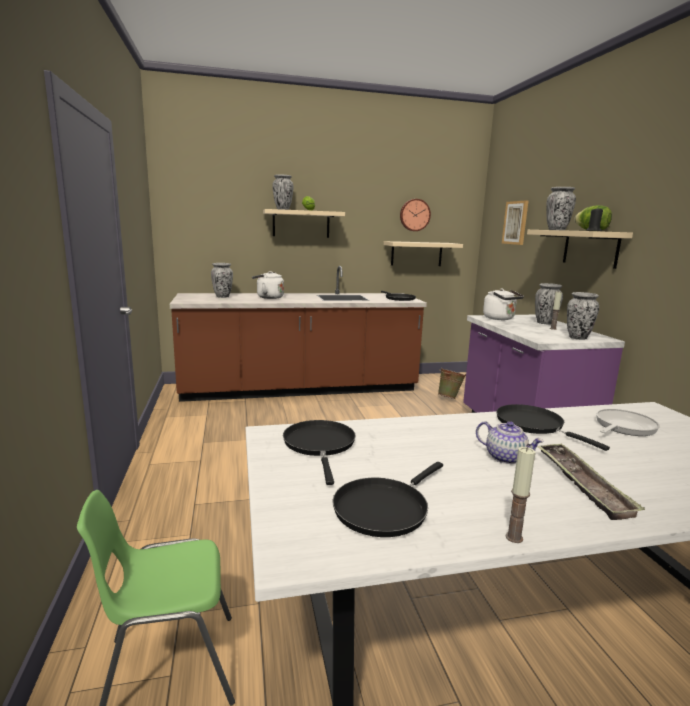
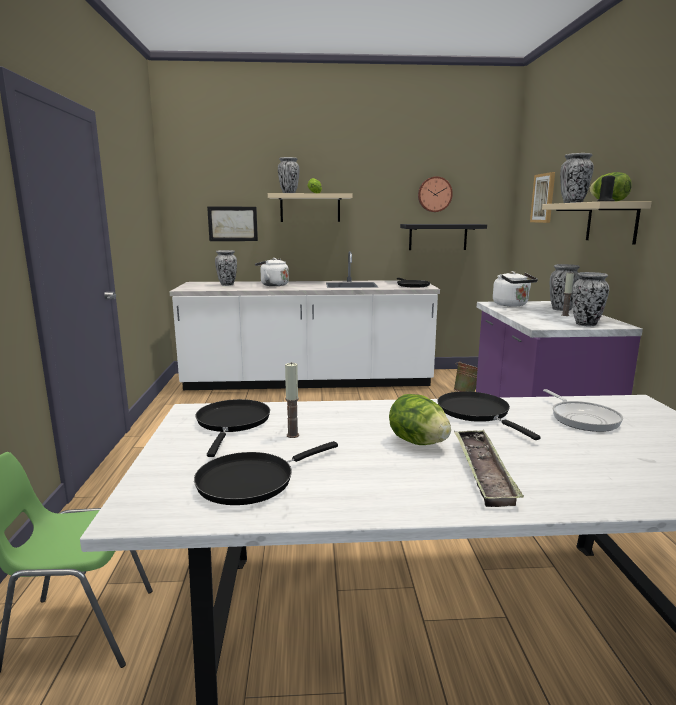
camera: 10 degrees right, 0 degrees up
(225, 237) = (232, 224): none -> picture
(300, 389) = (308, 381): brown counter -> white counter
(416, 253) = (438, 237): beige shelf -> black shelf
(506, 457) = (418, 442): teapot -> lettuce
(514, 537) = (363, 515): candle -> candle (292, 435)
(623, 427) = (582, 418): frying pan -> frying pan turned 105 degrees clockwise

